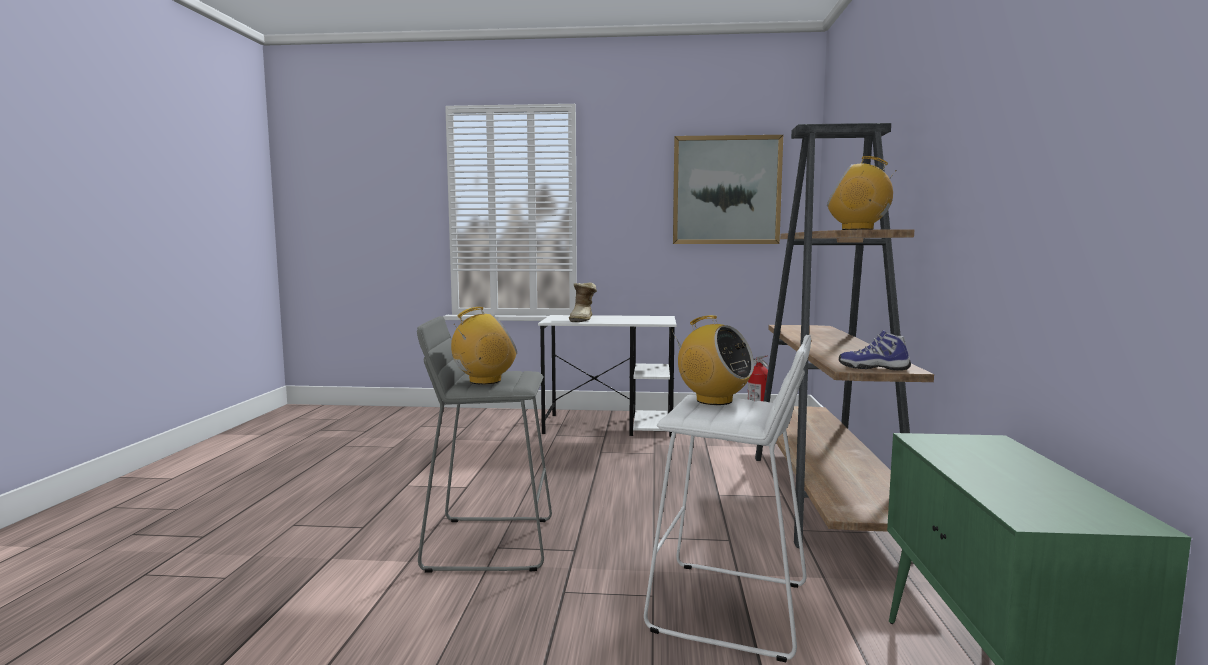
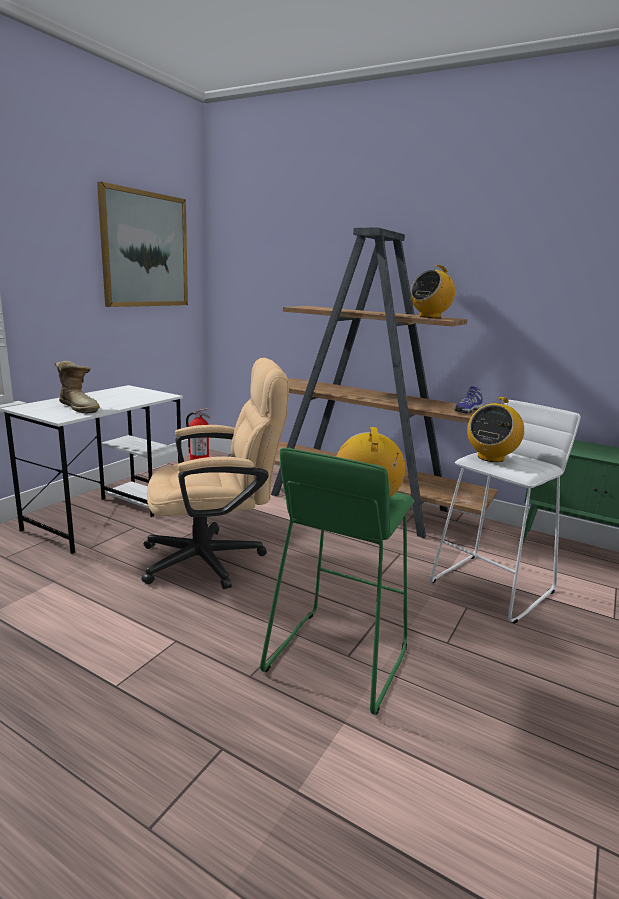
camera: 65 degrees left, 10 degrees up
(489, 543) = (336, 658): grey stool -> green stool
(593, 469) = (215, 559): none -> beige office chair
(713, 400) = (490, 458): radio -> radio turned 150 degrees clockwise

